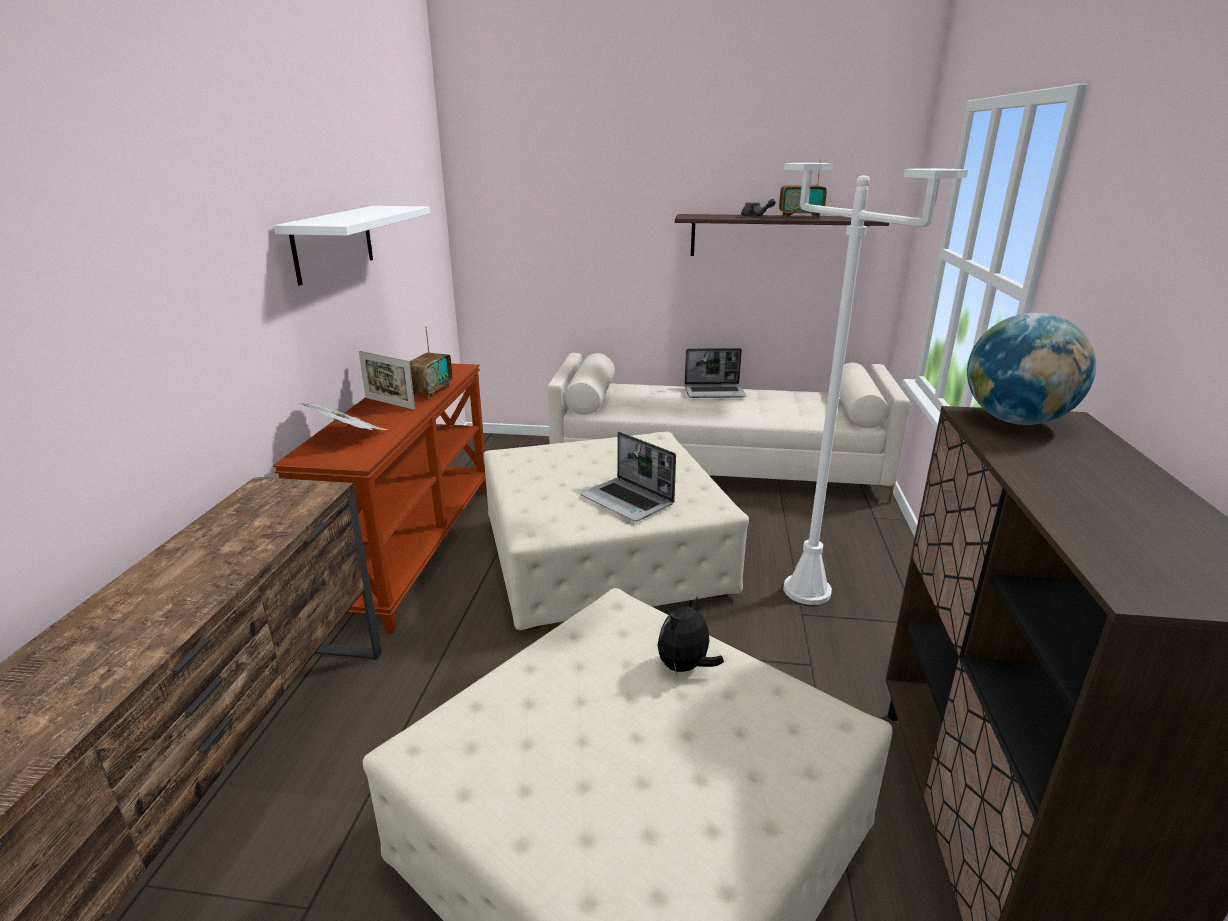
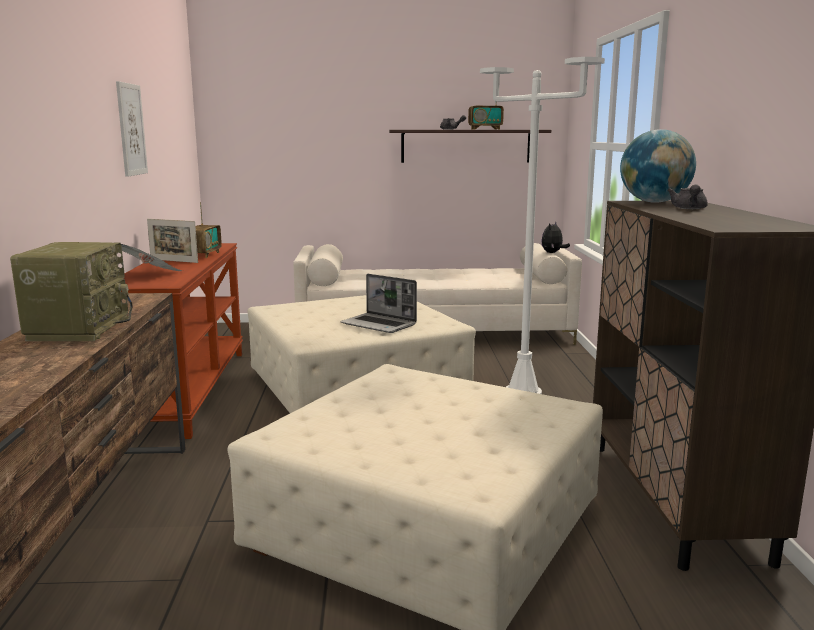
camera: 10 degrees left, 10 degrees down
(198, 571) = (78, 328): none -> radio
(333, 243) = (131, 129): white shelf -> picture
(685, 667) = (452, 391): plush toy -> plush toy (553, 253)
(715, 392) = (428, 270): laptop -> none
(1071, 461) = (689, 209): none -> grey teapot

